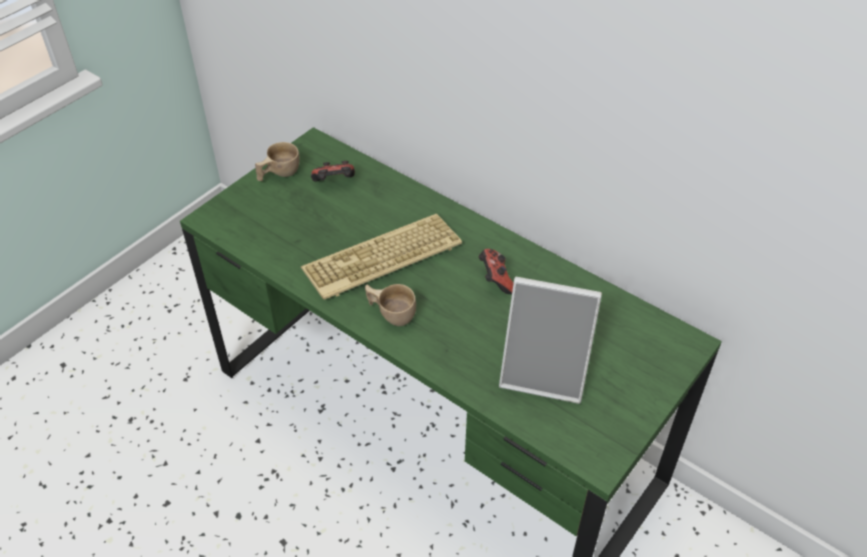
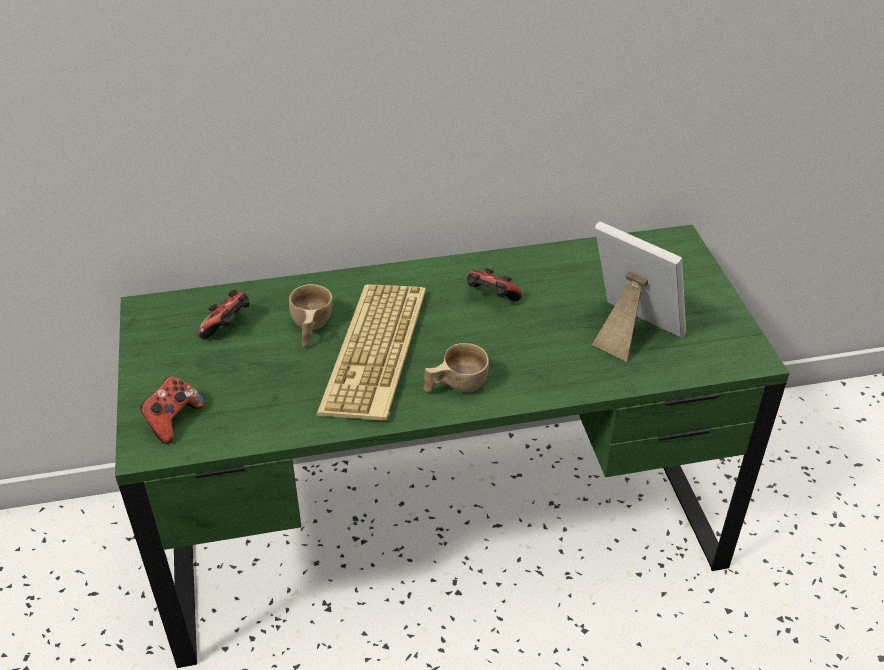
camera: 50 degrees left, 5 degrees down
(239, 213) = (173, 420): none -> game controller
(278, 174) = (155, 359): beige cup -> beige cup (310, 329)
(545, 373) = (629, 332): picture frame -> picture frame turned 105 degrees counterclockwise

